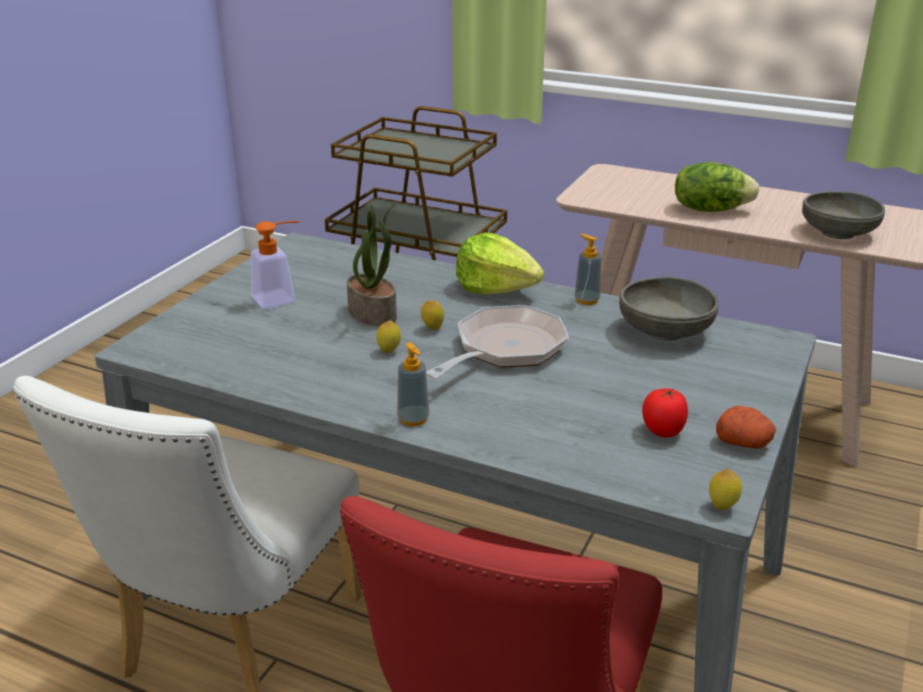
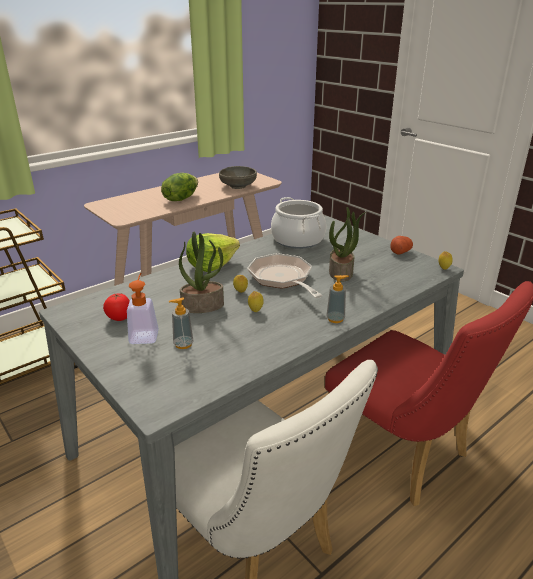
camera: 65 degrees left, 0 degrees up
(579, 395) = (341, 273): none -> potted plant
(587, 300) = (250, 247): soap dispenser -> soap dispenser (183, 344)
(662, 431) = (383, 264): tomato -> tomato (119, 318)
(665, 331) = (298, 239): grey bowl -> cooking pot

